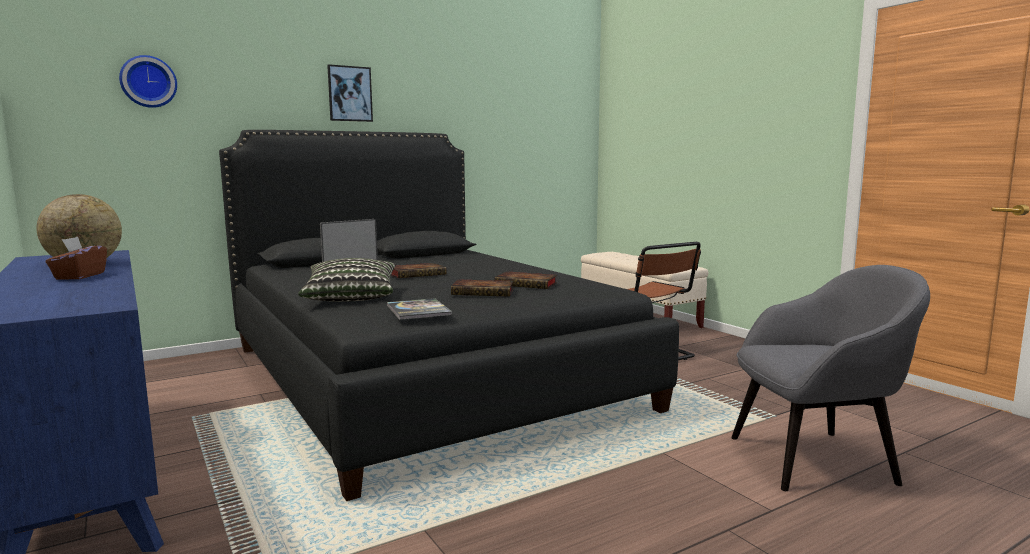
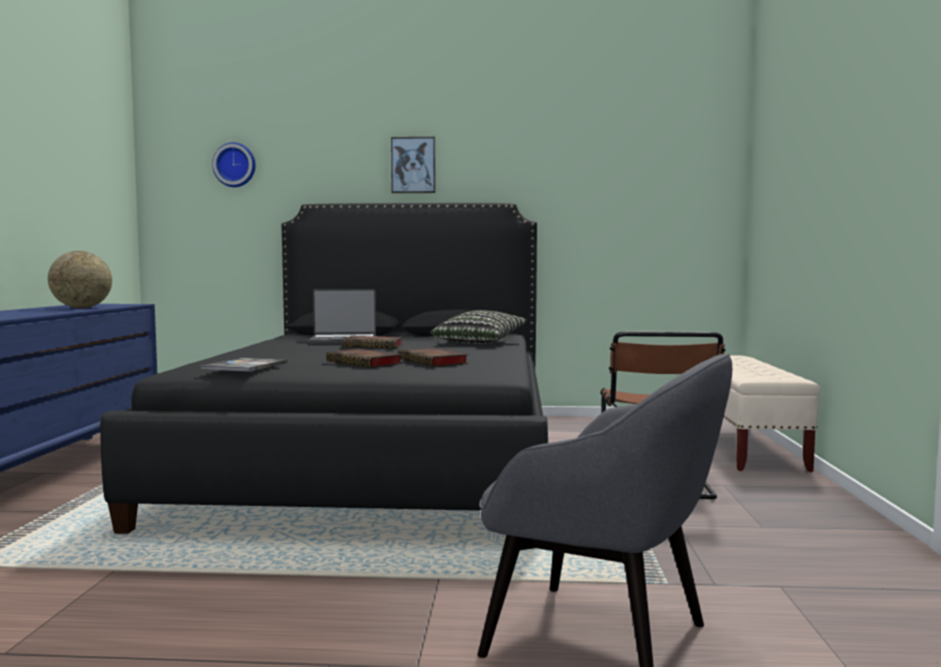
camera: 35 degrees right, 5 degrees down
(79, 276) = (39, 312): brown tissue box -> none
(351, 297) = (254, 355): pillow -> pillow (479, 342)

